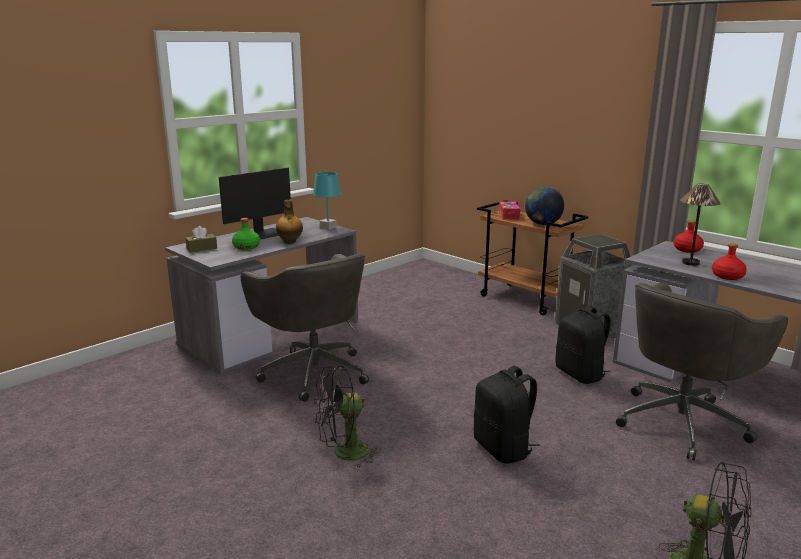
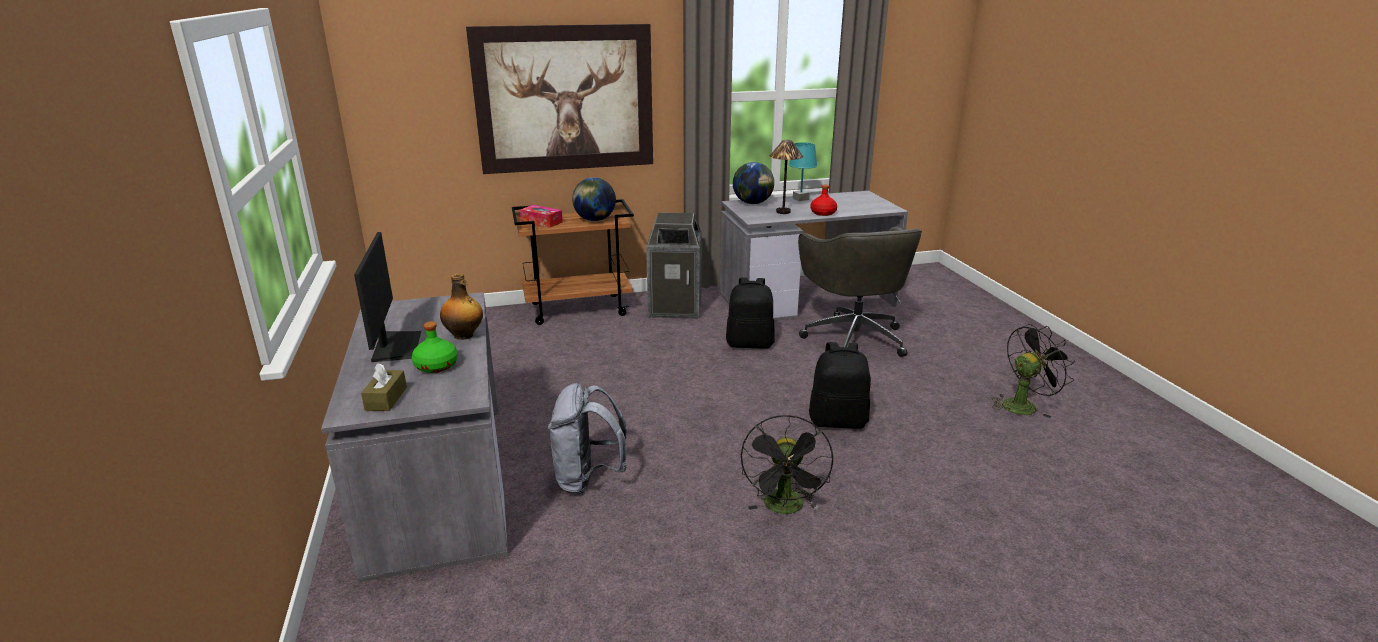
camera: 60 degrees left, 5 degrees up
(313, 372) = (588, 479): grey office chair -> grey backpack
(327, 227) = (440, 302): turquoise table lamp -> turquoise table lamp (800, 199)
(556, 118) = (565, 99): none -> picture
(687, 250) = (753, 203): red bottle -> globe

